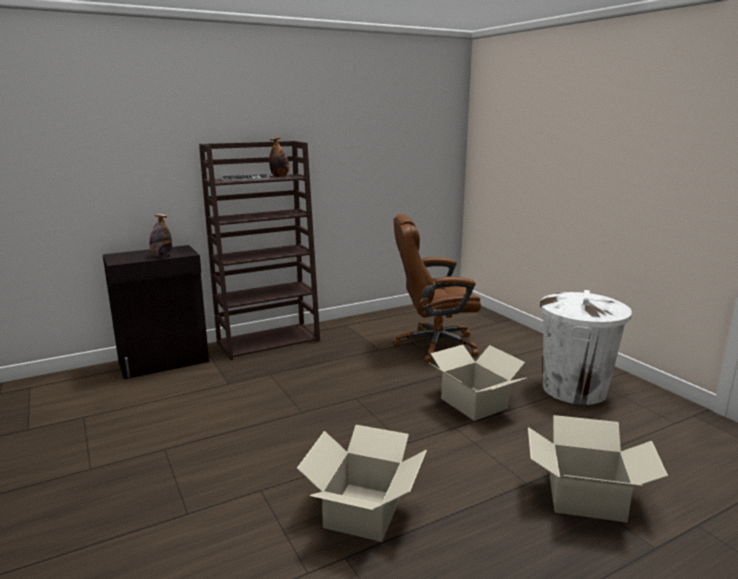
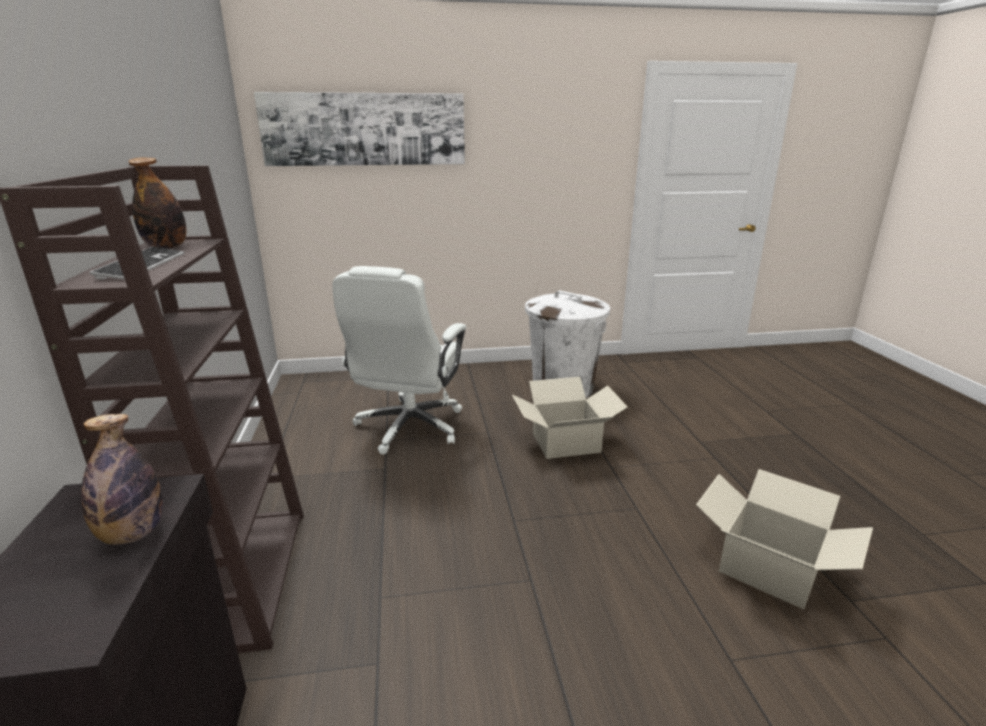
camera: 70 degrees left, 5 degrees up
(434, 345) = (409, 427): brown office chair -> white office chair
(524, 126) = (364, 129): none -> picture
(586, 498) = (736, 438): cardboard box -> none

